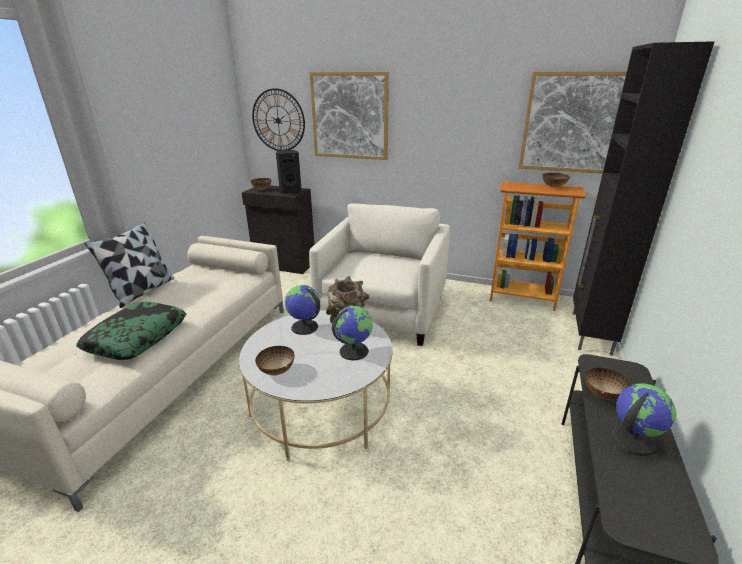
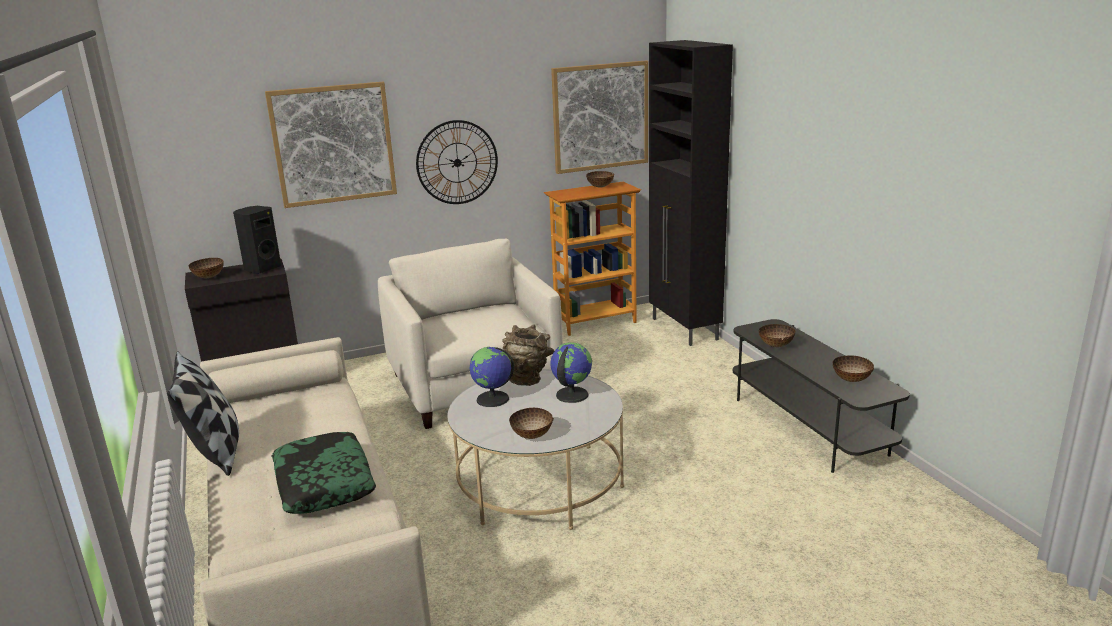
camera: 40 degrees left, 5 degrees down
(278, 120) = (211, 167): wall clock -> wall clock (457, 162)
(632, 439) = (818, 361): globe -> none
(645, 489) = (851, 380): none -> bowl

